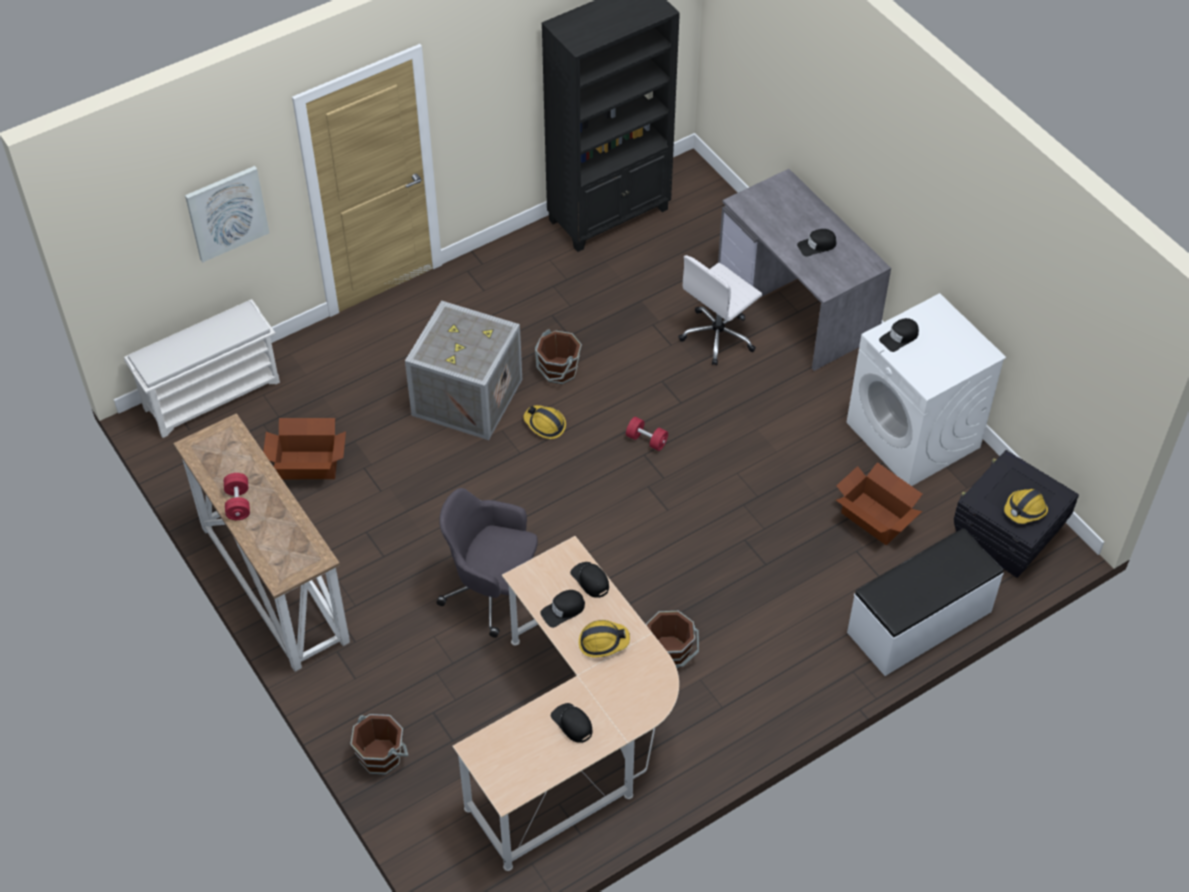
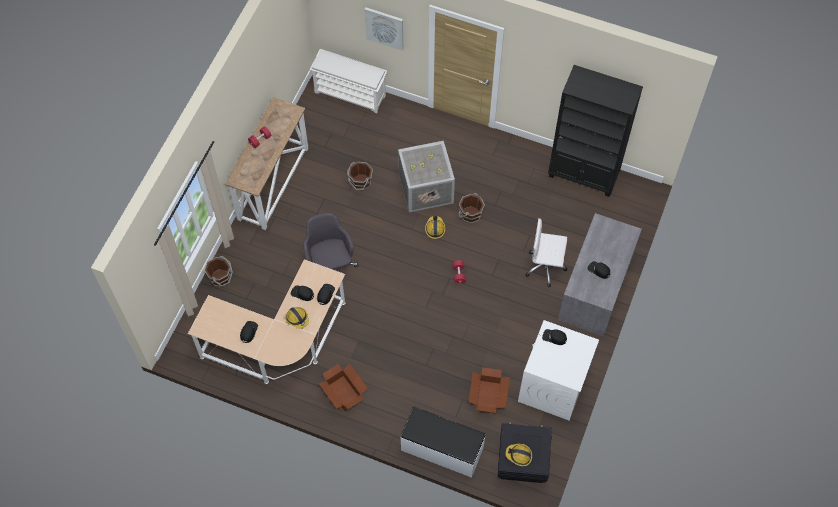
camera: 55 degrees right, 10 degrees up
(307, 464) = (342, 153): cardboard box -> cardboard box (344, 393)
(669, 653) = (349, 354): brown bucket -> brown bucket (360, 182)

